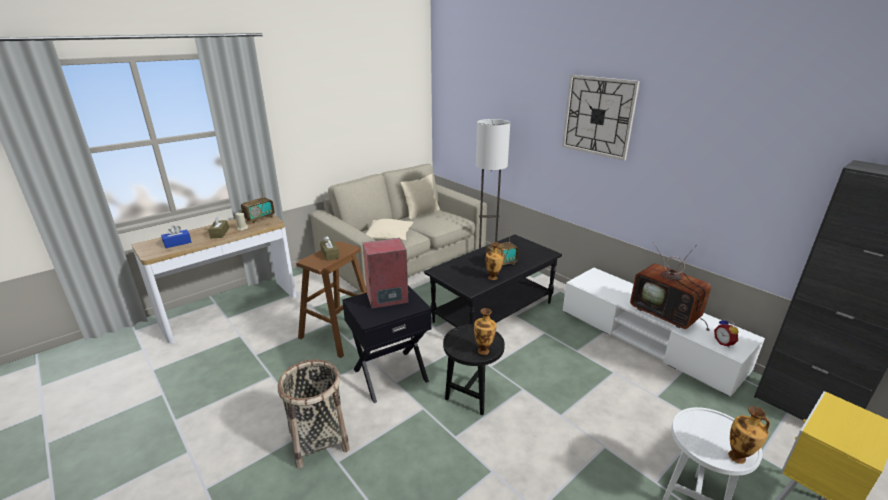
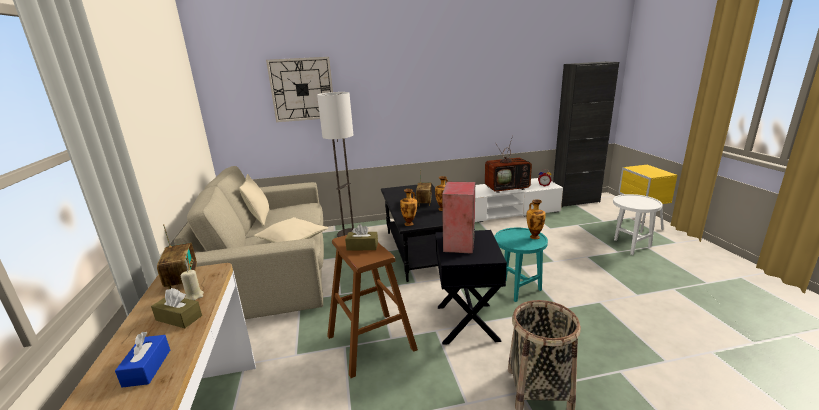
camera: 60 degrees left, 5 degrees down
(471, 395) = (517, 288): black side table -> turquoise side table
(598, 116) = (415, 72): wall clock -> wall clock (302, 89)
(738, 458) = (653, 201): vase -> vase (409, 224)

